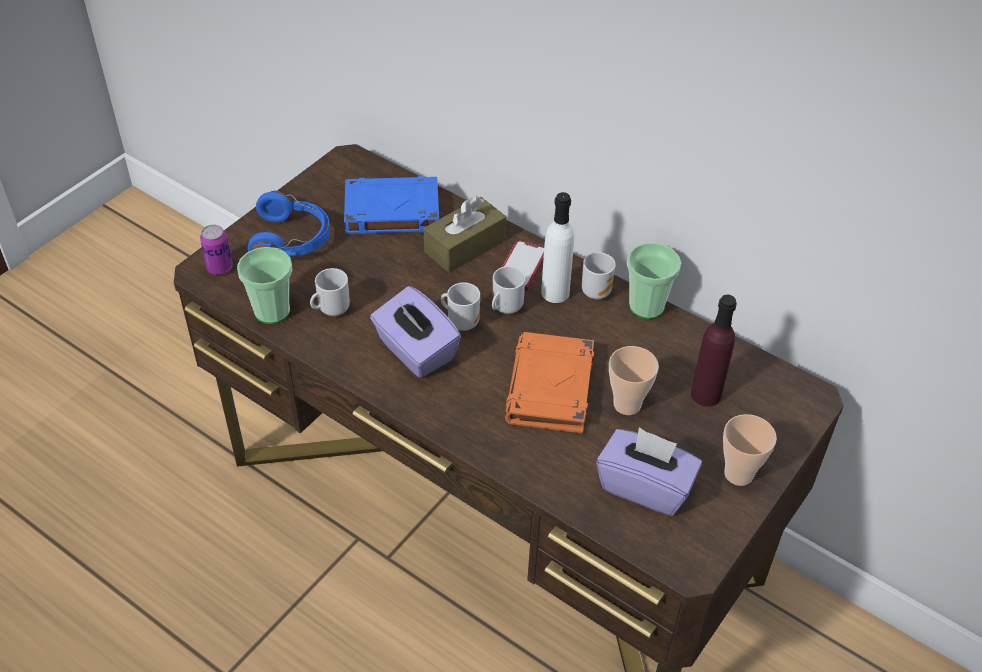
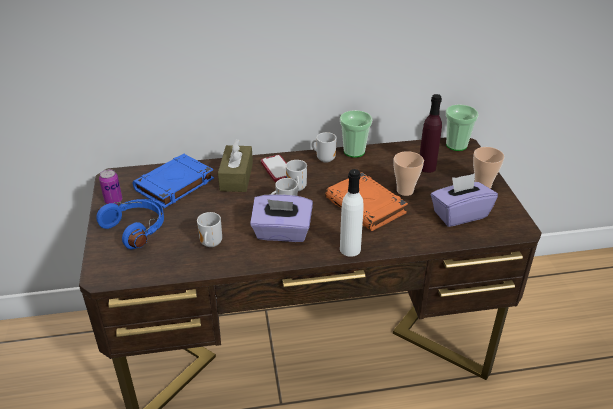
camera: 45 degrees left, 10 degrees down
(220, 267) = (111, 267): can -> can (113, 201)
(272, 311) = (176, 266): cup -> cup (456, 145)
(555, 293) = (308, 170): white bottle -> white bottle (350, 249)

